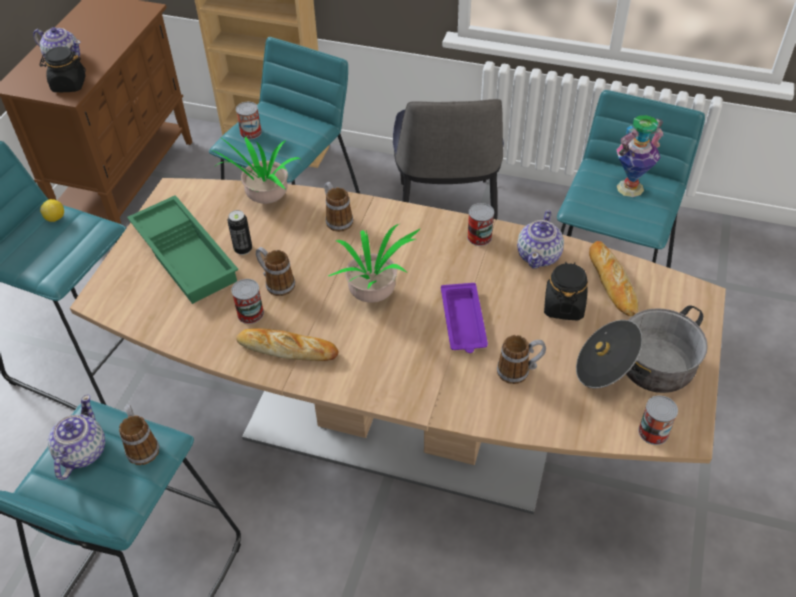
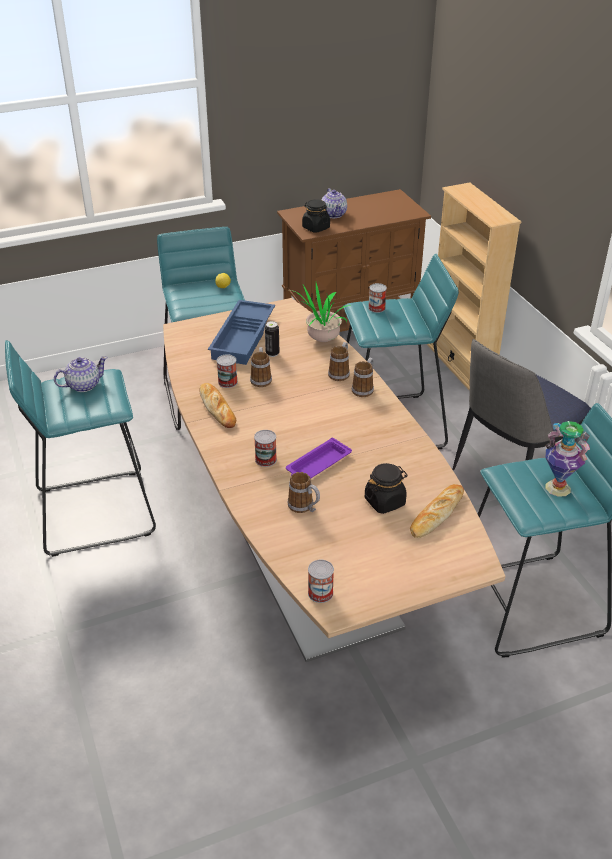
camera: 50 degrees right, 10 degrees down
(141, 445) = (106, 401): mug -> mug (364, 388)
(187, 255) = (244, 338): green tray -> blue tray
(375, 296) = (296, 419): potted plant -> none
(479, 237) = (401, 435): can -> can (266, 459)
(539, 255) = (418, 469): teapot -> none
(637, 367) = (369, 561): cooking pot -> none

